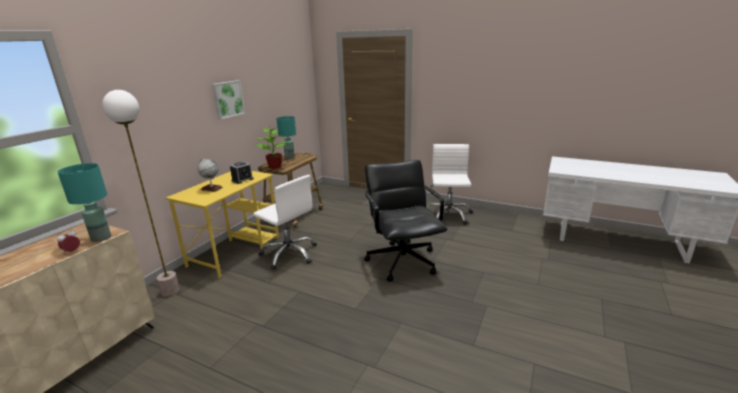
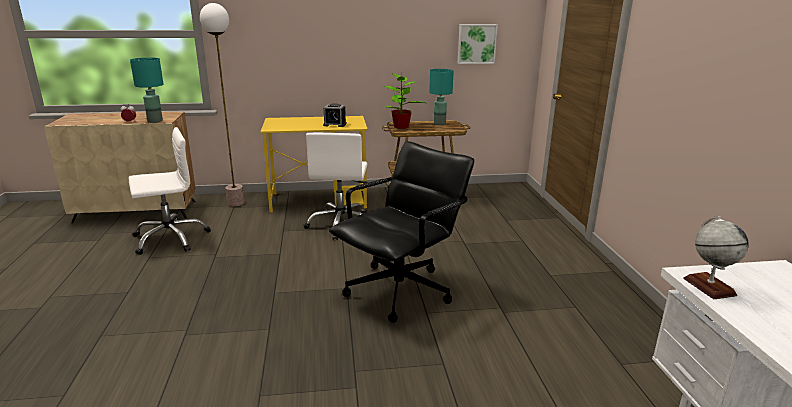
camera: 55 degrees right, 0 degrees up
(211, 188) = (300, 122): globe -> globe (709, 286)
(227, 99) = (369, 34): picture -> picture (476, 44)
(448, 215) = (578, 289): white office chair -> white office chair (170, 238)

